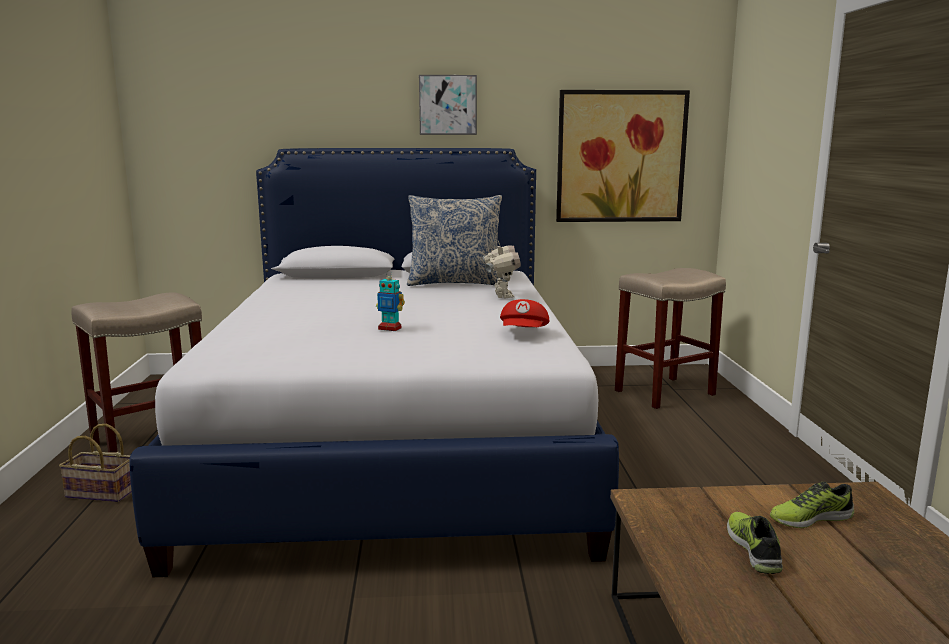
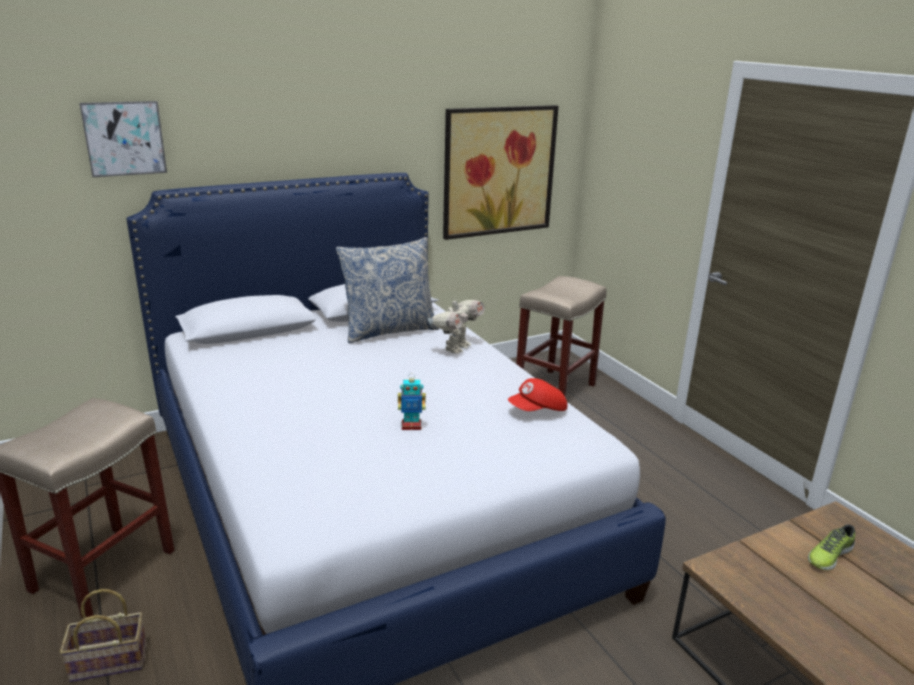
camera: 25 degrees left, 10 degrees up
(447, 105) = (336, 128): picture -> picture (124, 138)
(502, 296) = (456, 348): toy robot -> toy robot turned 60 degrees clockwise
(524, 333) = (538, 411): red cap -> red cap turned 75 degrees clockwise
(754, 549) = (823, 601): shoe -> none

